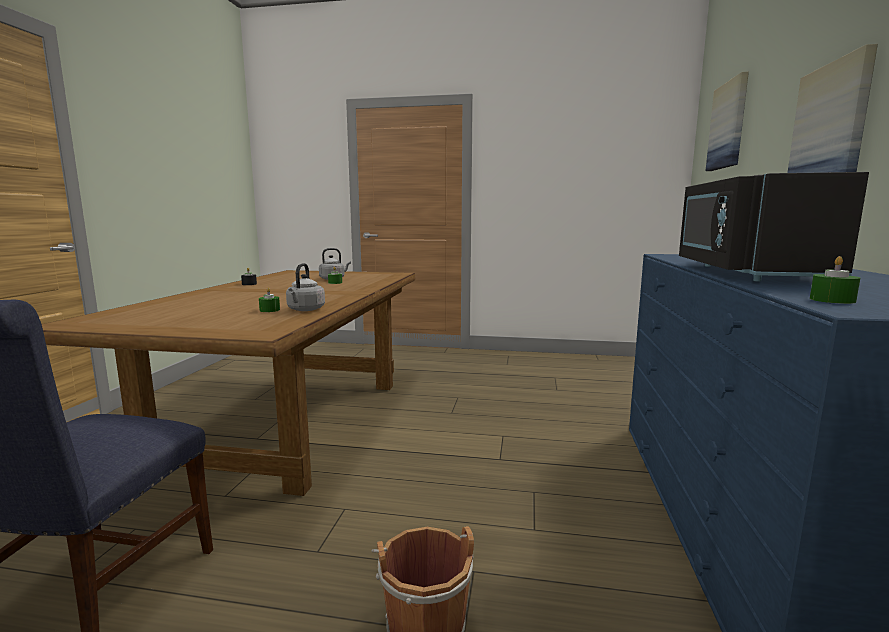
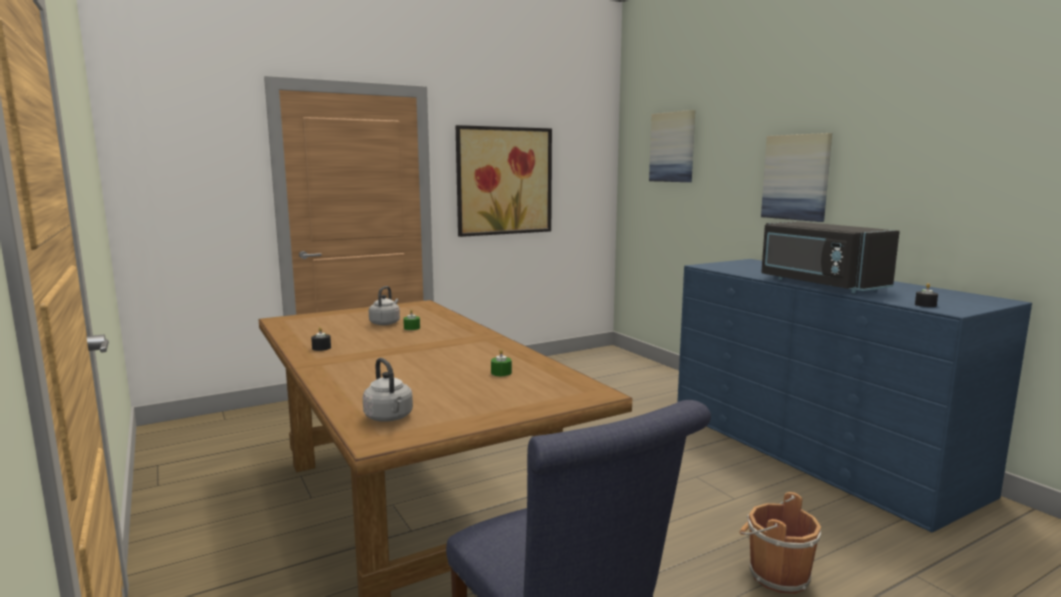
camera: 40 degrees left, 0 degrees up
(305, 310) = (529, 365): grey kettle -> grey kettle (389, 418)
(546, 178) = (504, 181): none -> picture
(832, 300) = (925, 305): green candle -> black candle

